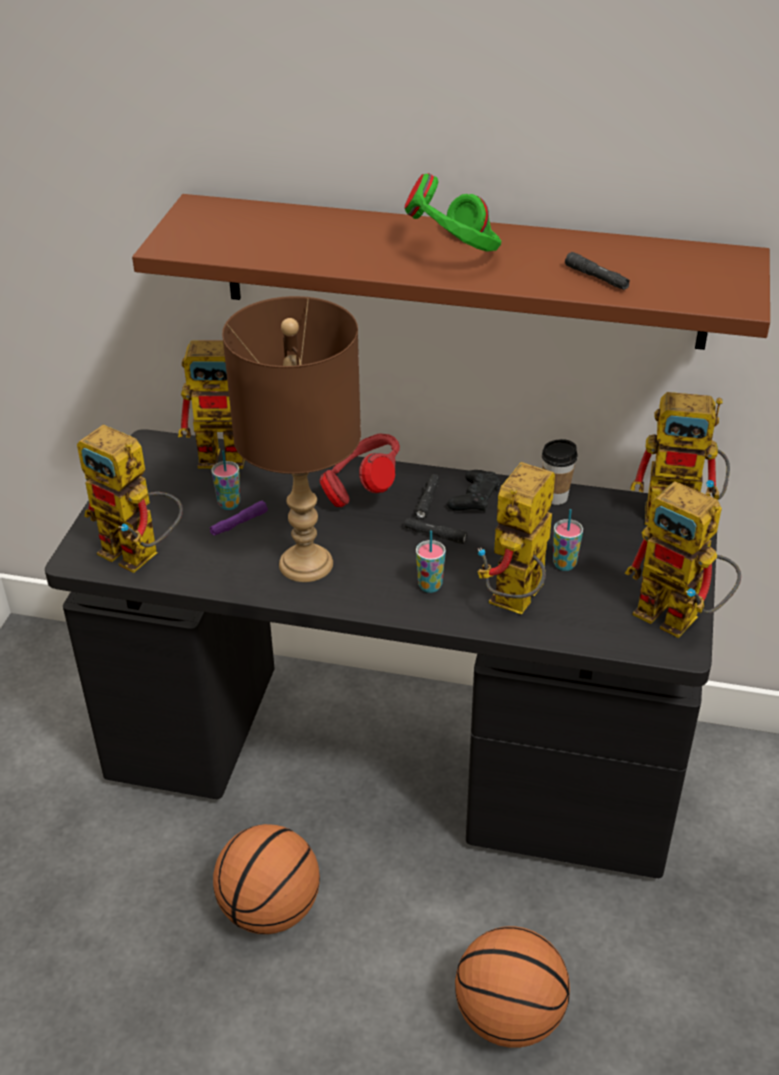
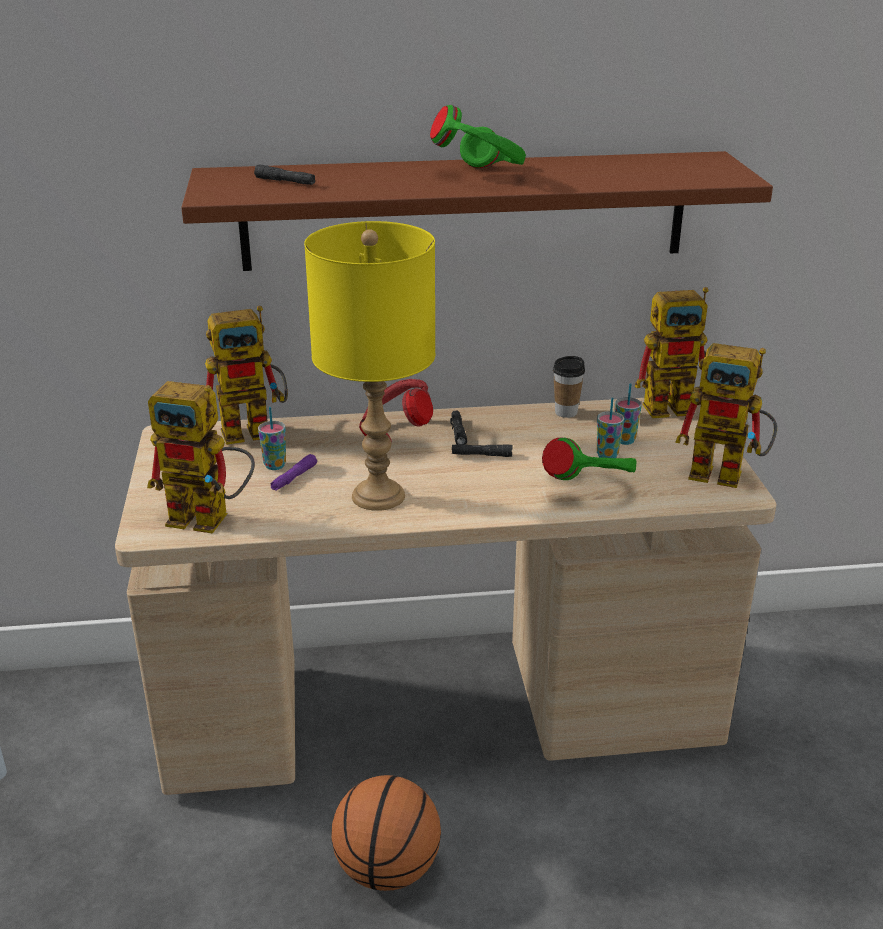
camera: 20 degrees left, 10 degrees down
(305, 564) = (377, 496): brown table lamp -> yellow table lamp
(392, 761) = (441, 711): black desk -> beige desk
(430, 586) = (503, 491): cup -> cup (625, 440)
(474, 498) = (498, 424): black game controller -> none
(508, 1016) = (657, 897): basketball -> none
(516, 604) = (587, 490): toy robot -> green headphones
(597, 278) = (613, 177): black flashlight -> black flashlight (285, 182)

